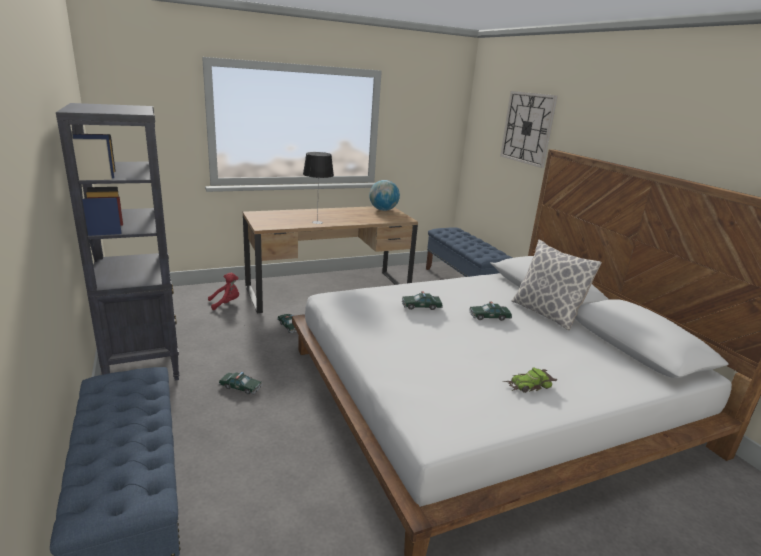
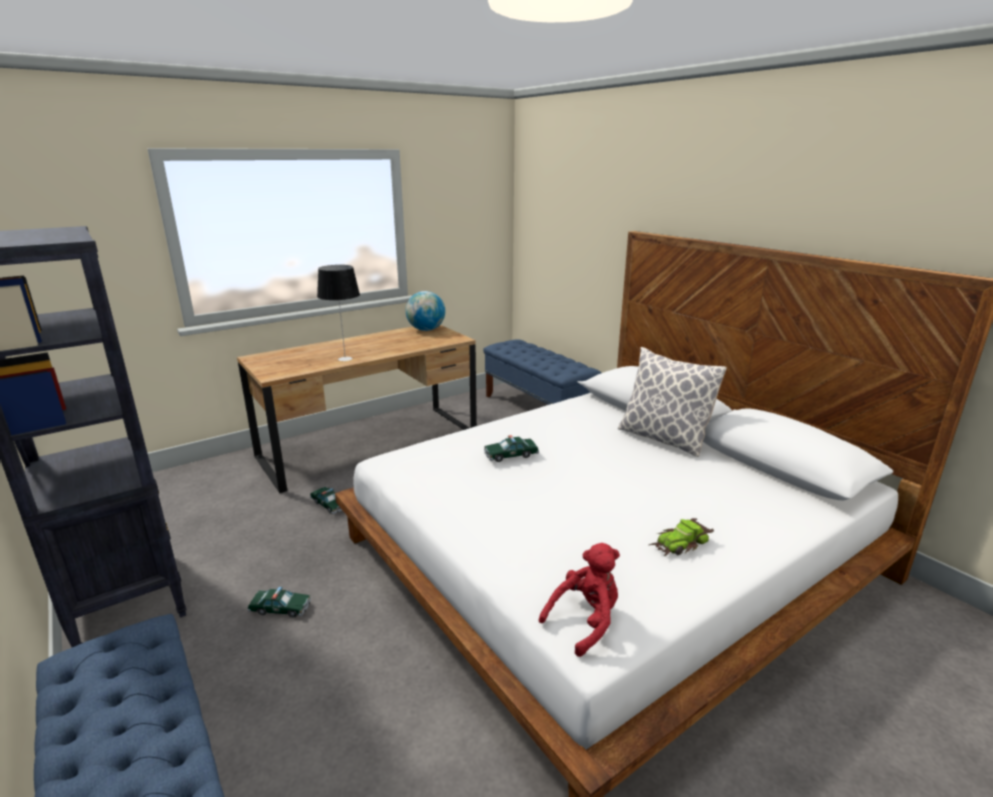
camera: 10 degrees left, 0 degrees up
(226, 303) = (232, 486): red plush toy -> red plush toy (585, 621)
(489, 317) = (599, 455): toy car -> none
(527, 128) = (595, 207): wall clock -> none

